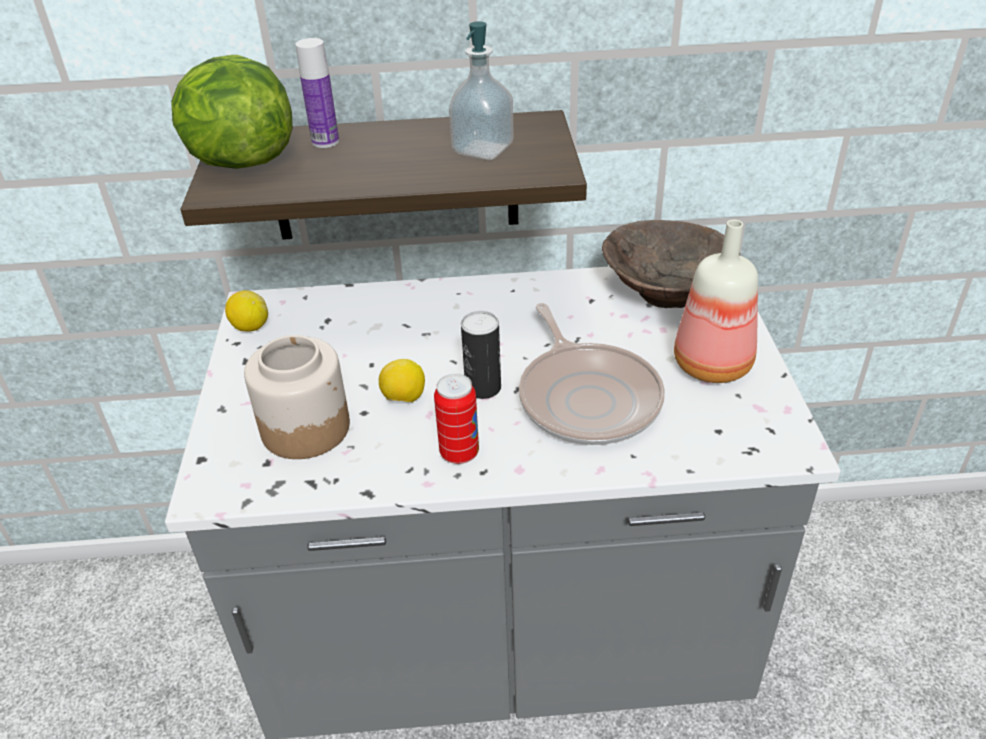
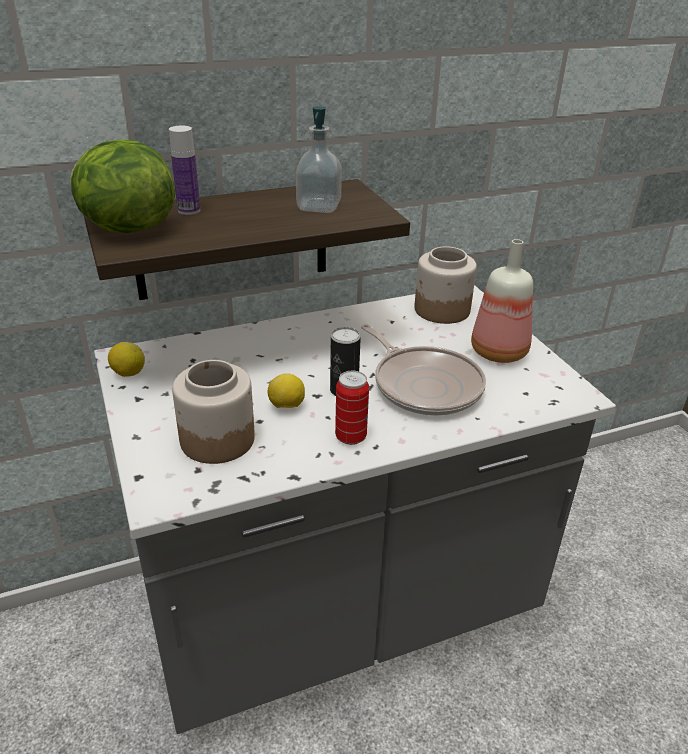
camera: 20 degrees left, 5 degrees down
(665, 293) = (441, 310): brown bowl -> jar

